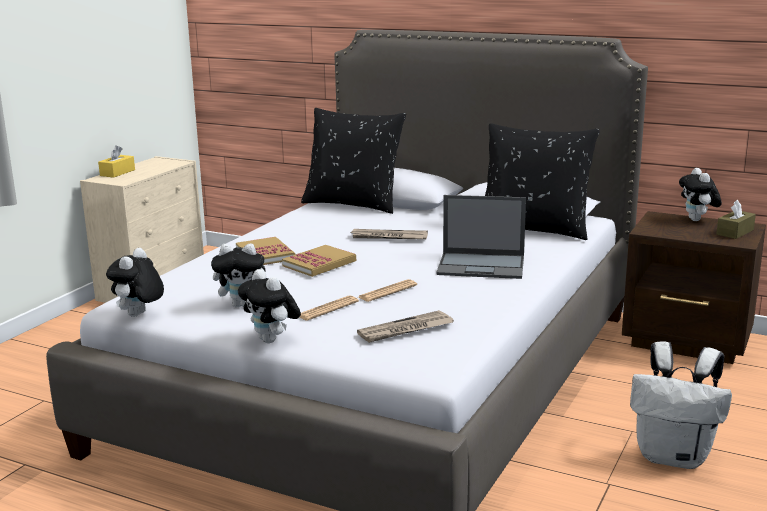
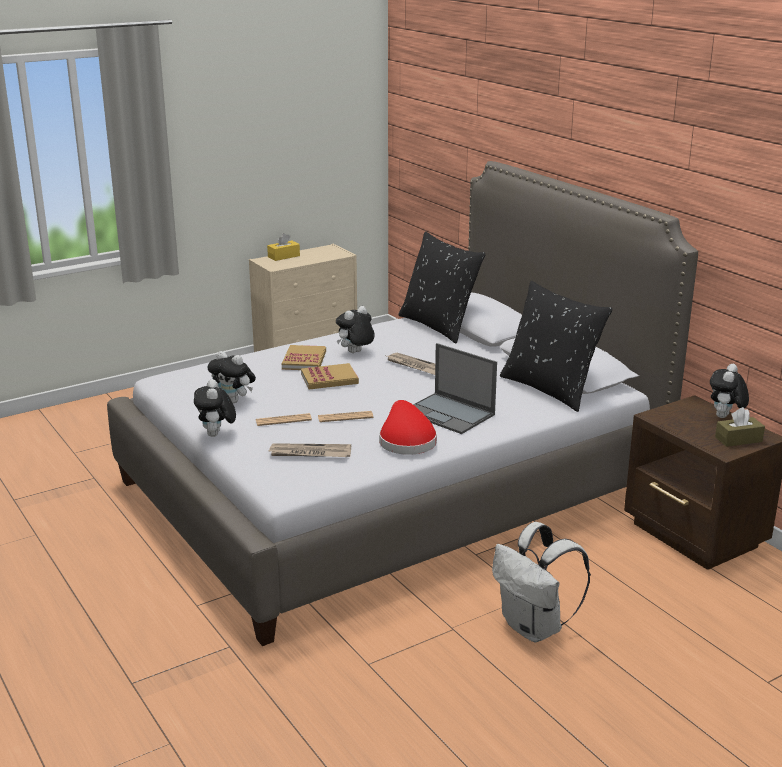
camera: 30 degrees right, 5 degrees up
(139, 315) = (163, 391): plush toy -> plush toy (355, 353)
(480, 296) = (406, 440): none -> red hat

